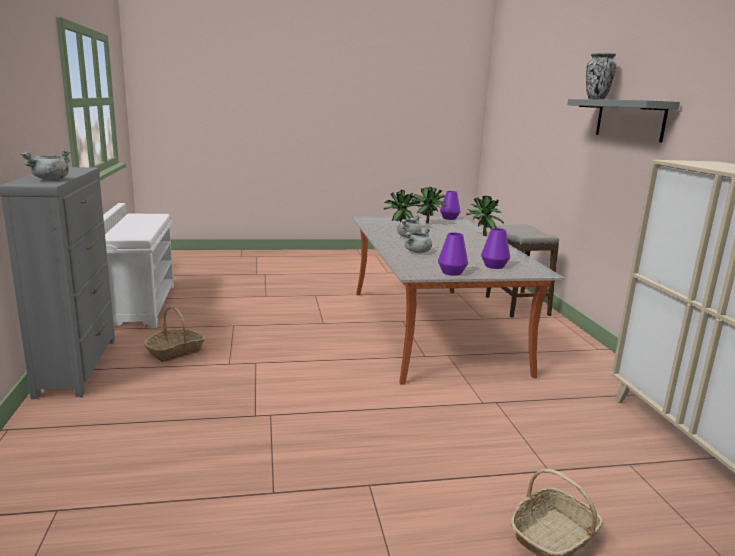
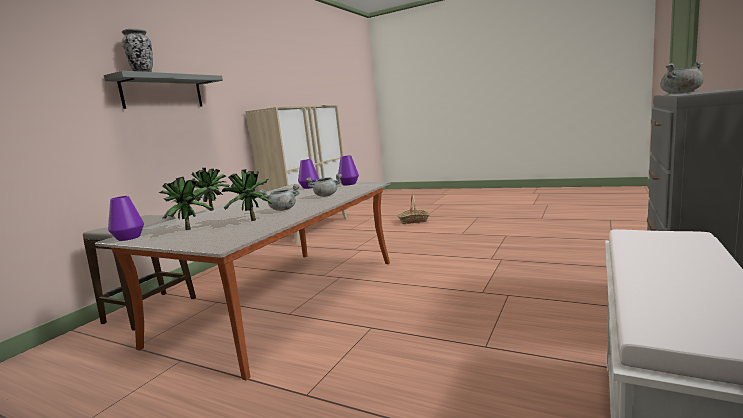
camera: 140 degrees left, 5 degrees down
(175, 351) = (566, 317): basket -> none

